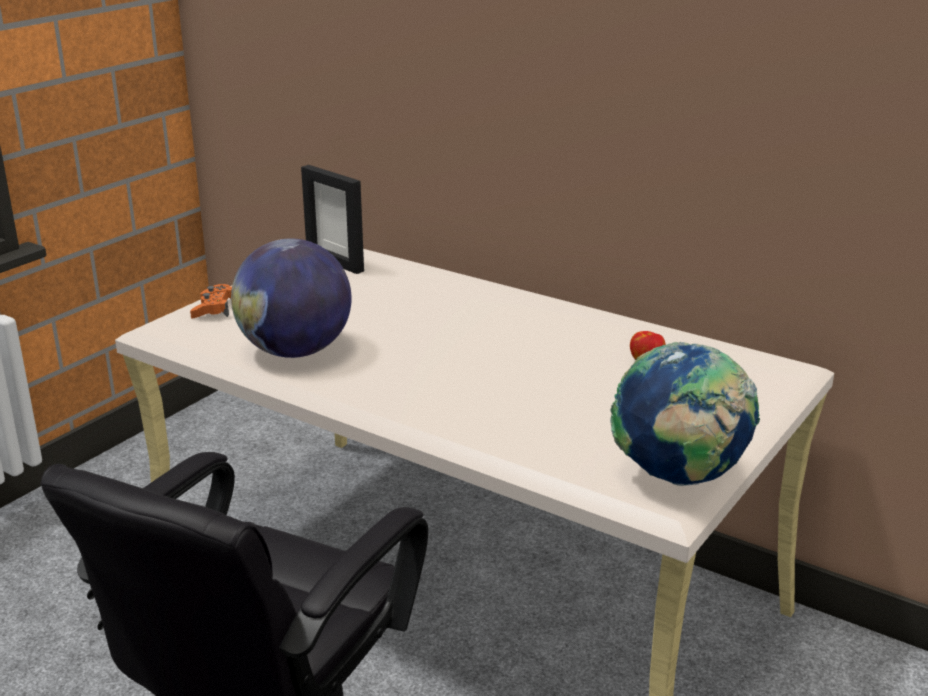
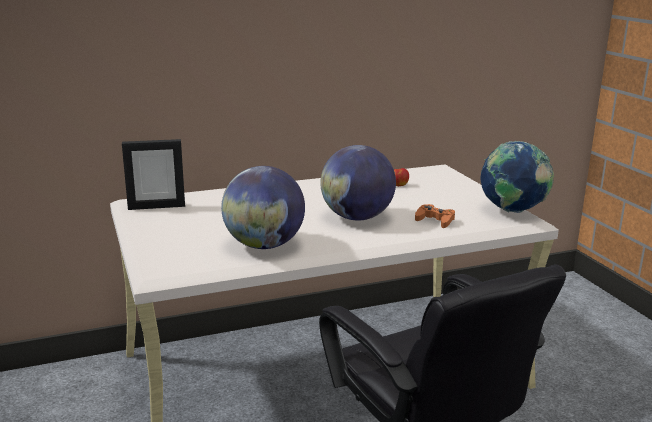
camera: 55 degrees left, 5 degrees down
(214, 309) = (160, 251): orange game controller -> orange game controller (435, 220)
(465, 373) = (357, 217): none -> globe

